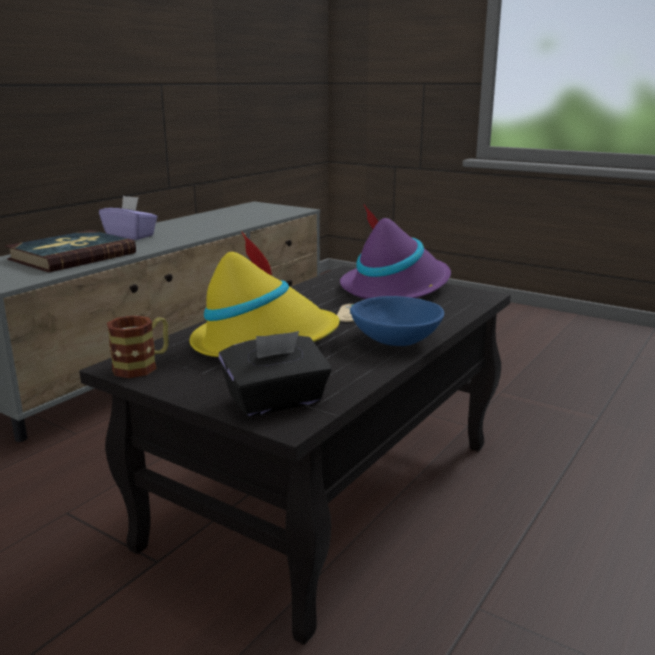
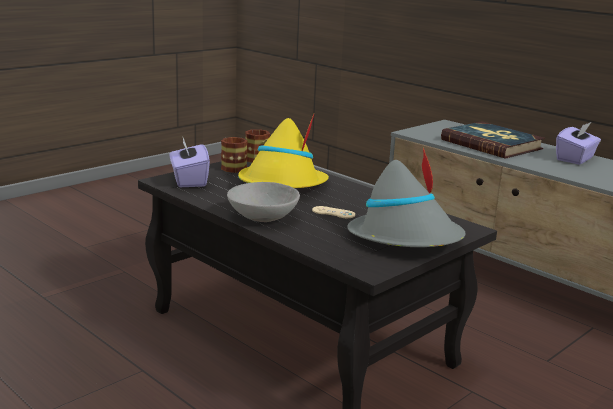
camera: 100 degrees right, 0 degrees up
(183, 380) = (233, 166): none -> mug
(276, 401) = (189, 180): black tissue box -> purple tissue box
(396, 287) = (406, 238): purple hat -> grey hat
(396, 340) = (263, 217): blue bowl -> grey bowl

